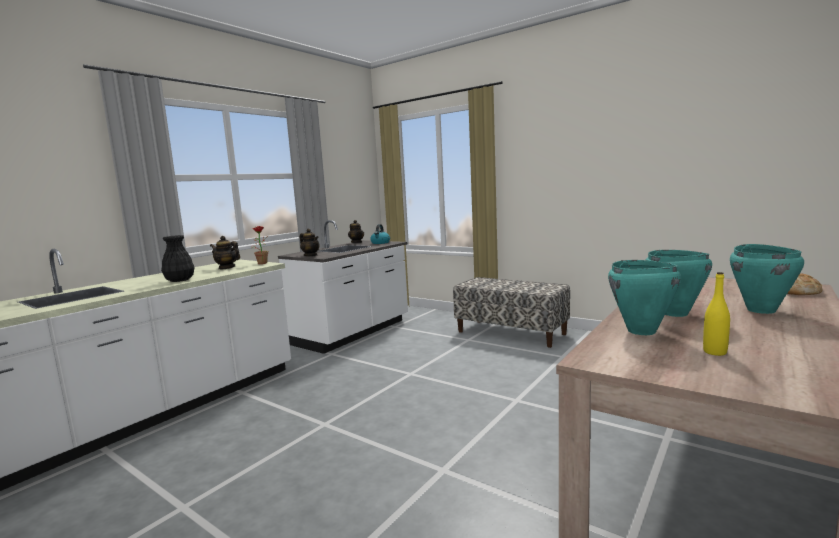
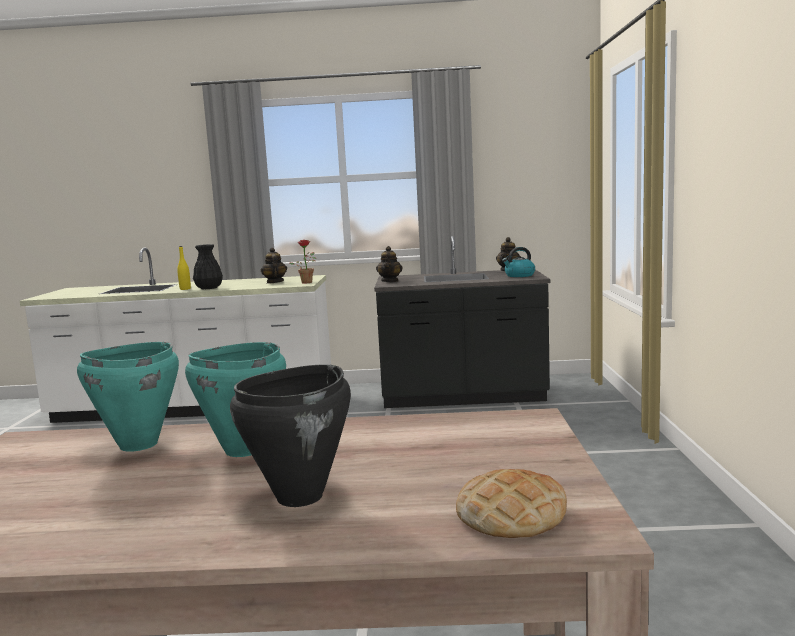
camera: 55 degrees right, 0 degrees up
(353, 332) = (463, 396): white counter -> black counter
(511, 333) = (619, 470): bench -> none
(715, 352) = (46, 485): yellow bottle -> yellow bottle (185, 289)
(761, 310) = (301, 497): turquoise cooking pot -> black cooking pot

